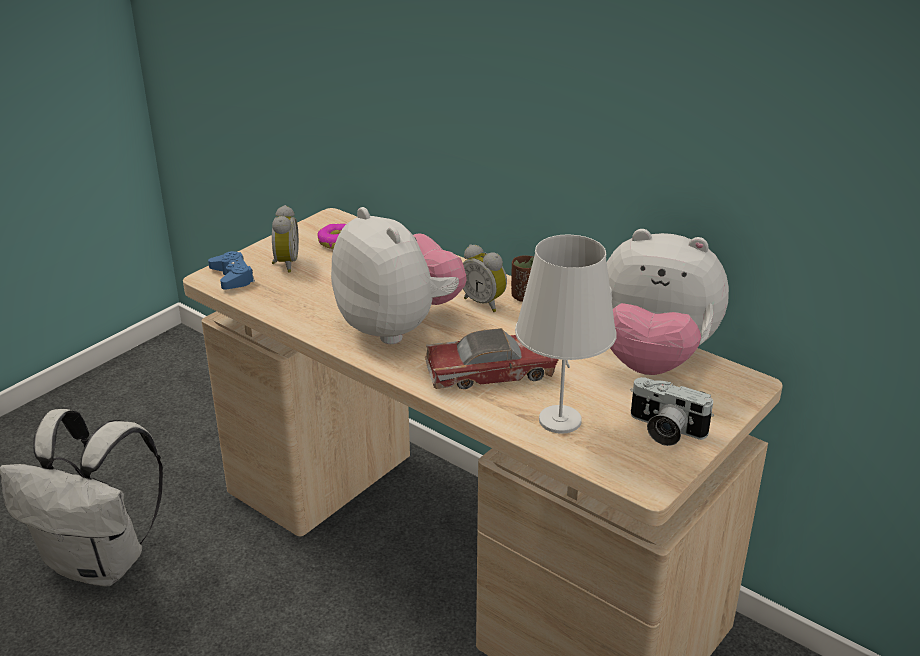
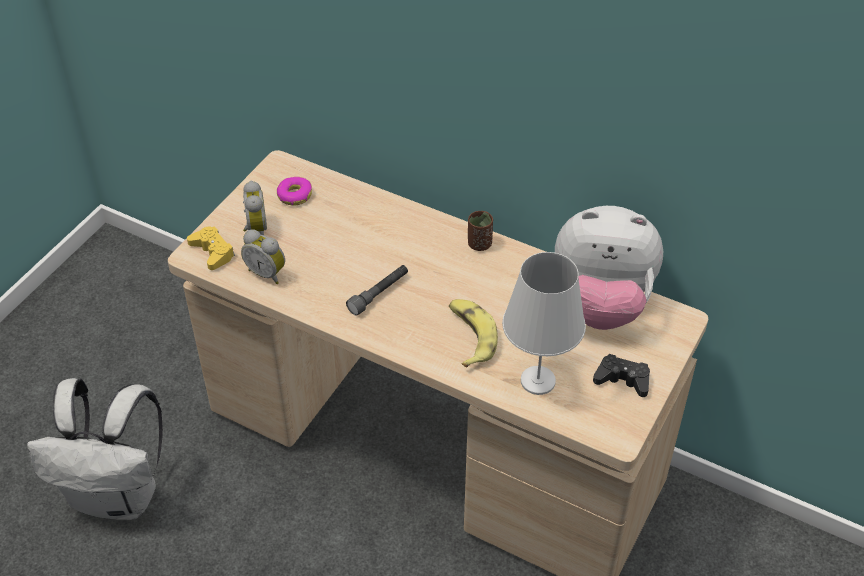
camera: 10 degrees left, 15 degrees up
(232, 277) = (212, 252): blue game controller -> yellow game controller
(398, 327) = (379, 294): plush toy -> grey flashlight
(484, 302) = (446, 255): alarm clock -> alarm clock (267, 273)
(490, 372) = (470, 336): toy car -> banana
(664, 430) = (622, 380): camera -> black game controller

